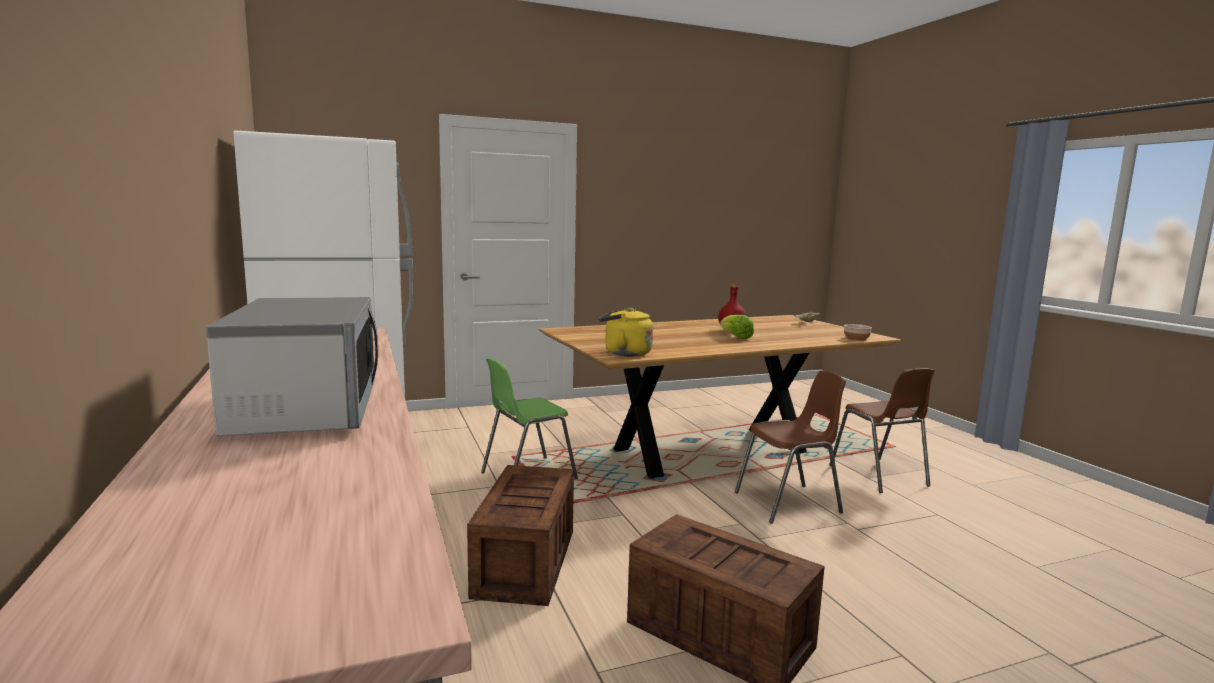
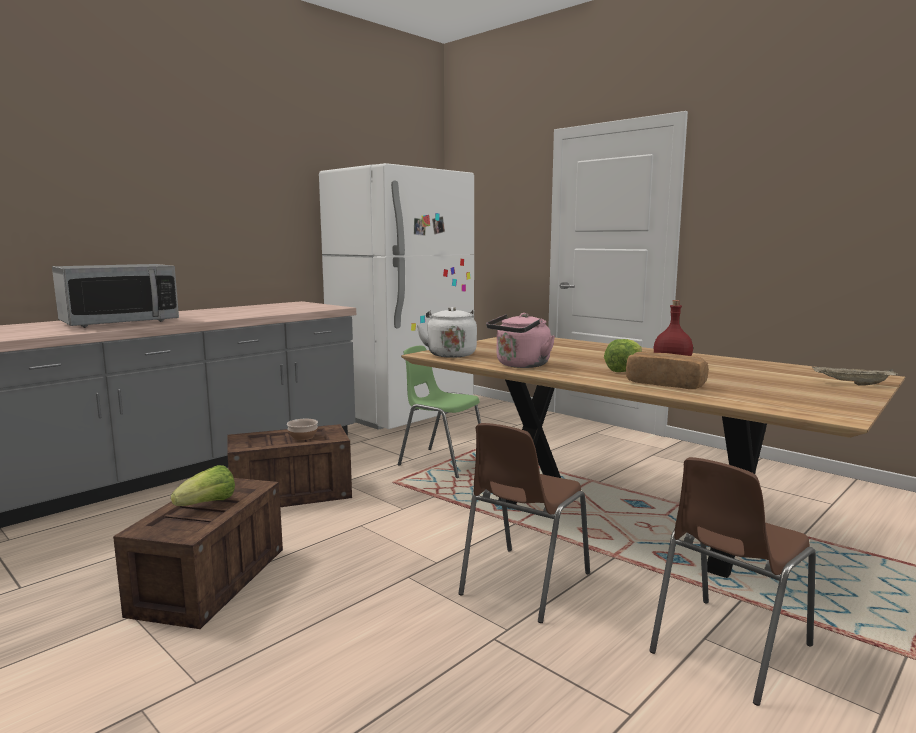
camera: 65 degrees right, 0 degrees up
(624, 353) = (450, 354): yellow kettle -> white kettle
(697, 348) = (520, 365): none -> pink kettle
(718, 553) = (208, 504): none -> lettuce
(786, 339) = (665, 384): none -> bread
(789, 503) = (523, 584): brown chair -> brown chair turned 75 degrees clockwise
(856, 338) = (778, 408): bowl -> bowl (303, 437)

